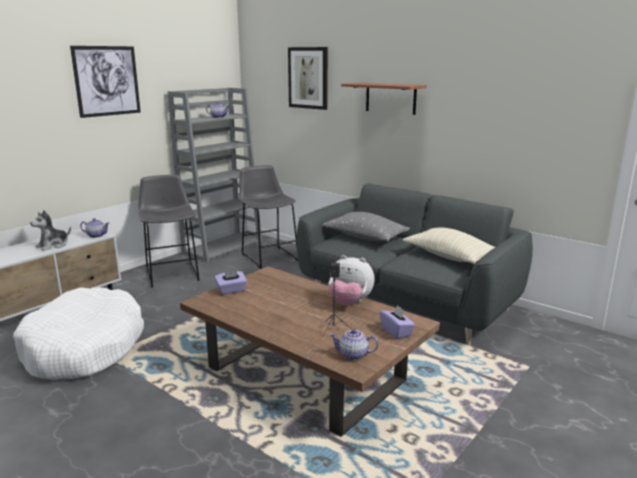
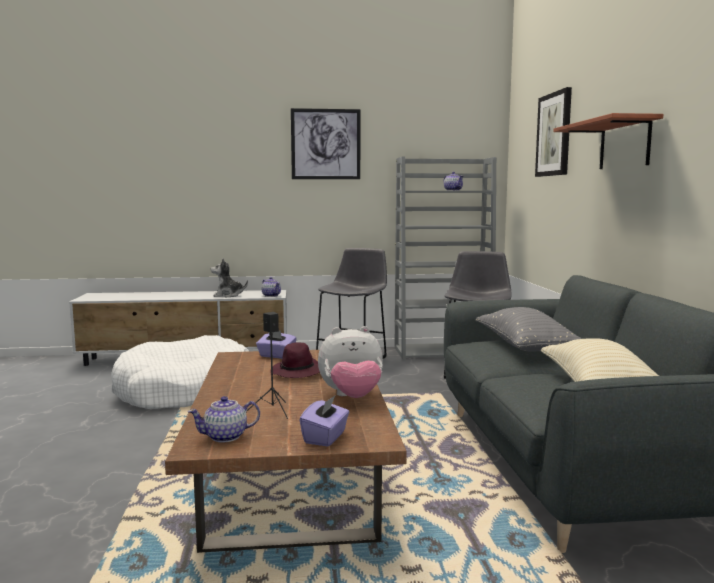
camera: 45 degrees right, 10 degrees down
(279, 298) = (298, 373): none -> purple hat
(349, 303) = (352, 397): plush toy -> plush toy turned 75 degrees counterclockwise
(353, 355) = (226, 437): teapot -> teapot turned 75 degrees counterclockwise

